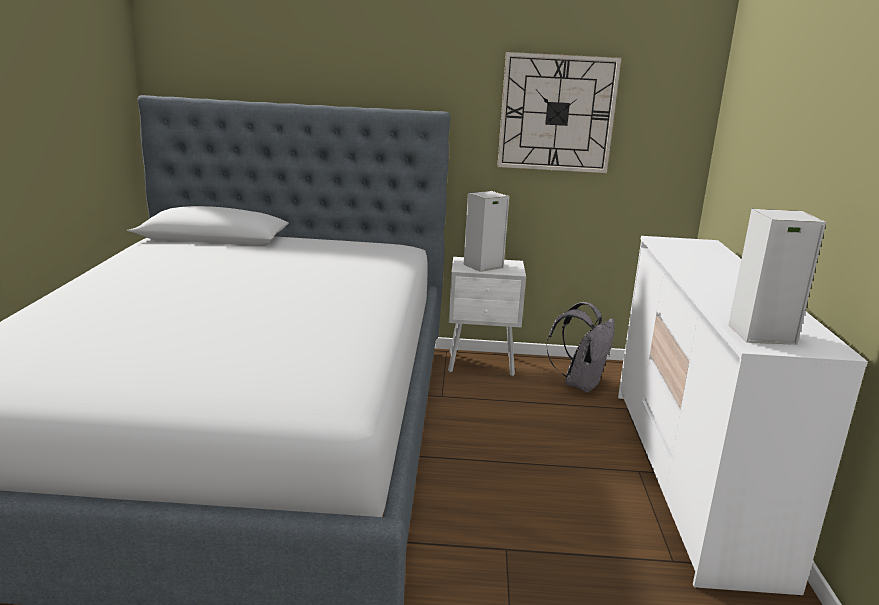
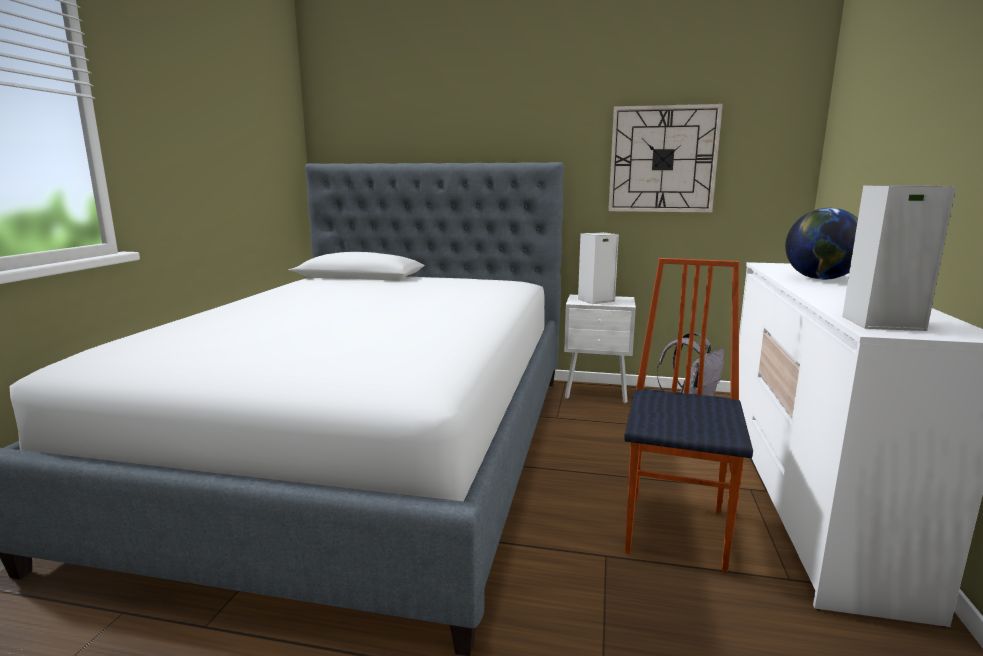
camera: 10 degrees right, 5 degrees down
(572, 519) = (678, 530): none -> chair
(711, 265) = (820, 279): none -> globe

